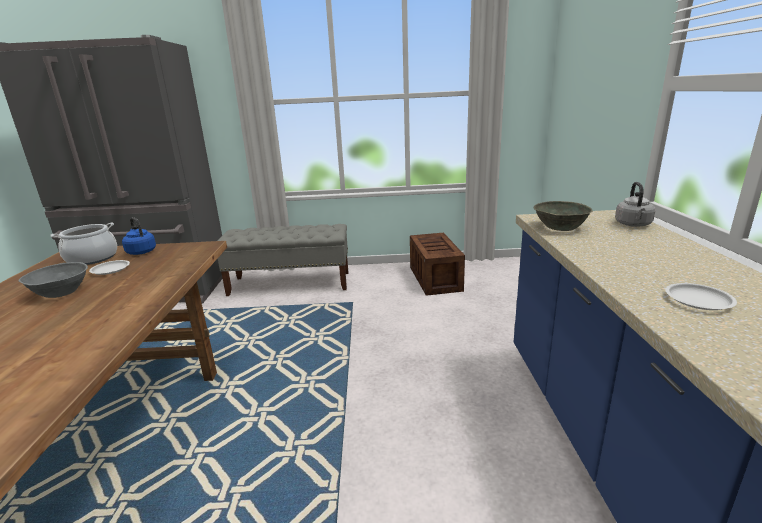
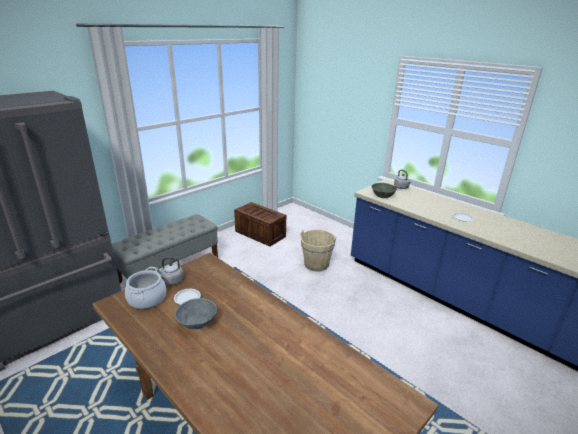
camera: 45 degrees left, 5 degrees up
(141, 251) = (171, 280): blue kettle -> grey kettle
(456, 338) = (316, 264): none -> beige bucket

